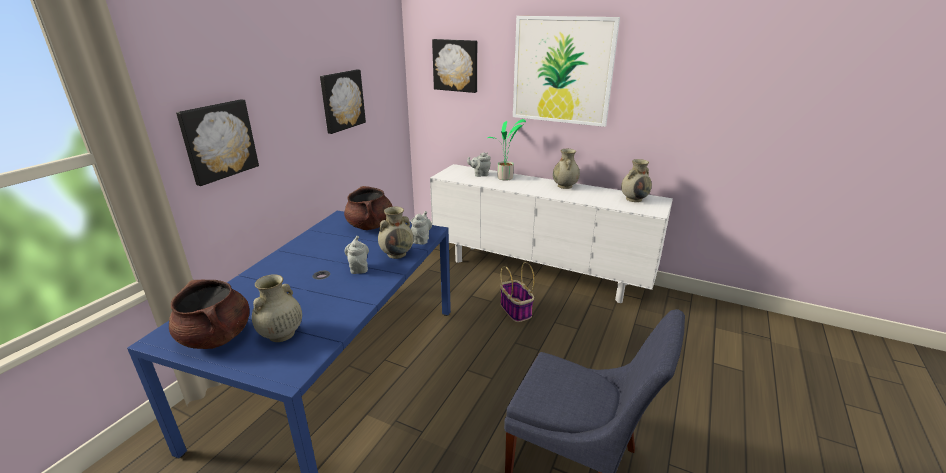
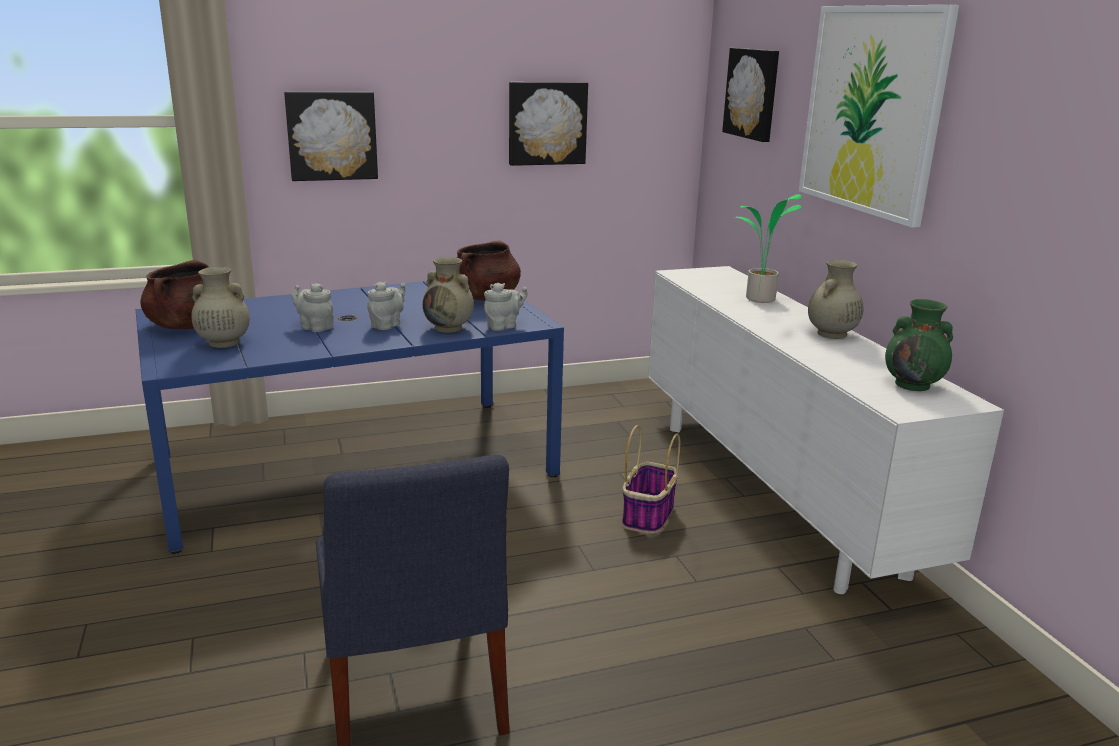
camera: 45 degrees right, 5 degrees down
(480, 174) = (733, 286): grey teapot -> grey teapot (315, 327)
(634, 199) = (913, 385): beige vase -> green vase

